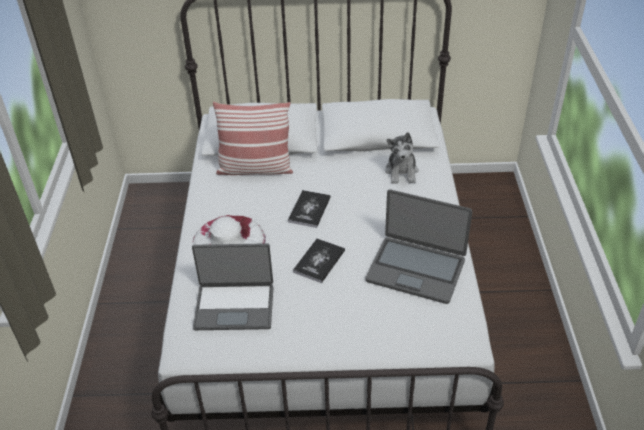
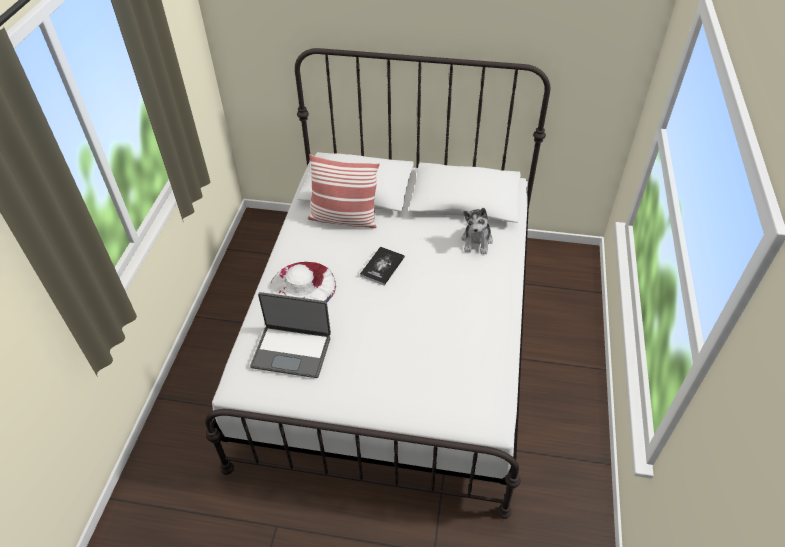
camera: 10 degrees right, 5 degrees up
(319, 261) = (378, 319): book -> none
(416, 269) = (464, 341): laptop -> none

